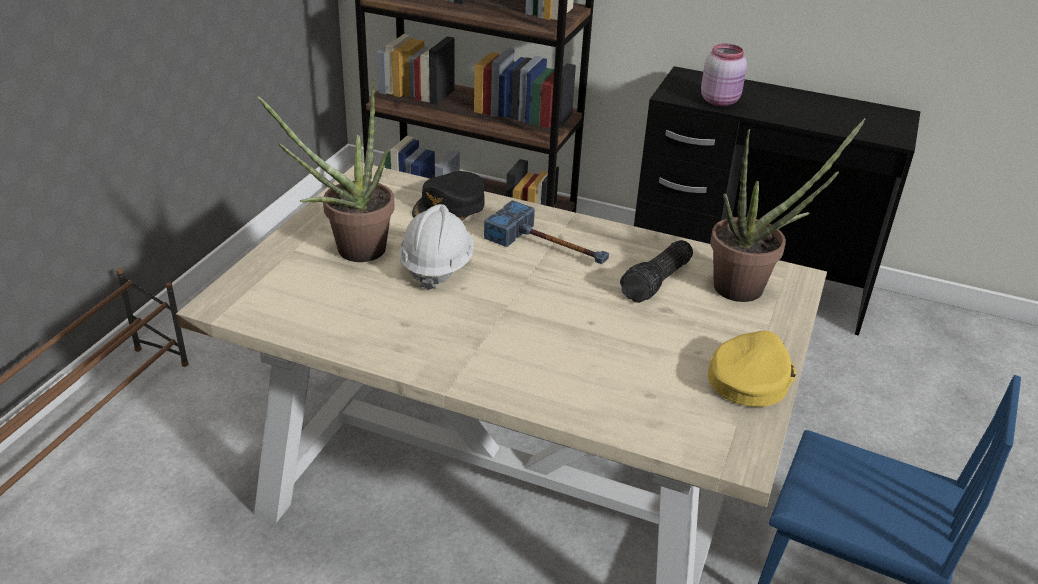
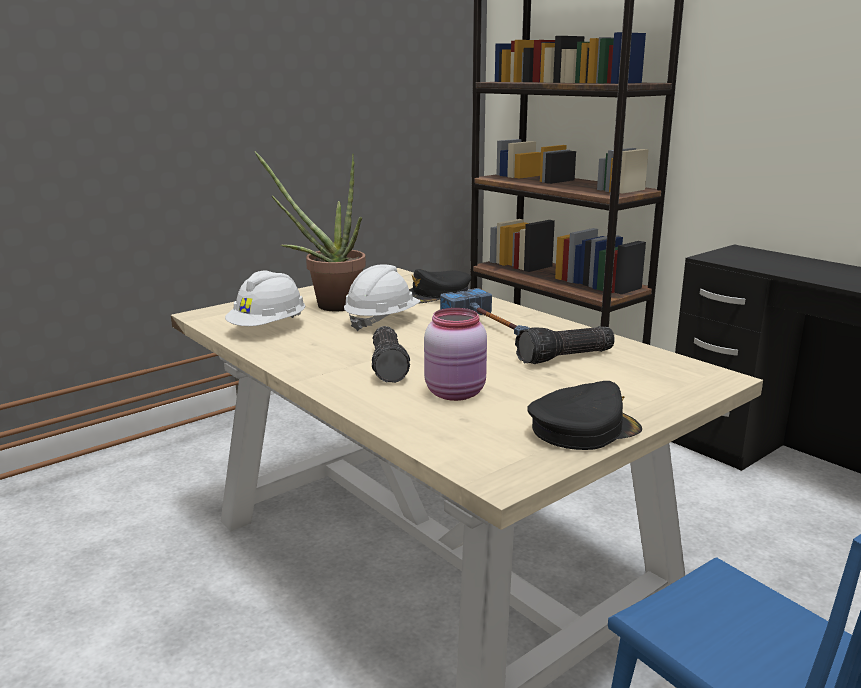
camera: 30 degrees right, 15 degrees down
(326, 309) = (268, 328): none -> white hard hat
(515, 338) = (390, 366): none -> flashlight
(720, 101) = (758, 264): pink jar -> pink jar (457, 393)
(749, 287) = (657, 375): potted plant -> none
(750, 377) = (583, 429): yellow cap -> black cap

